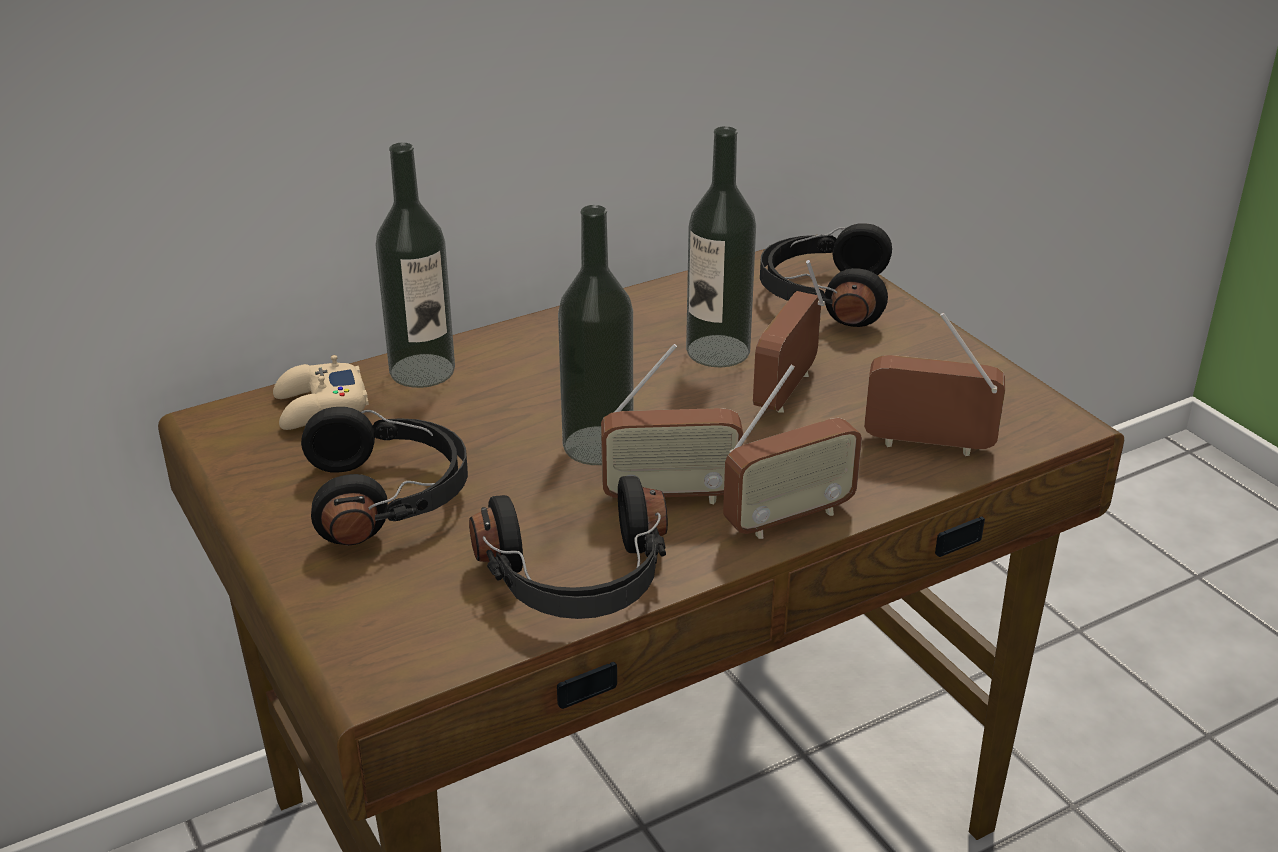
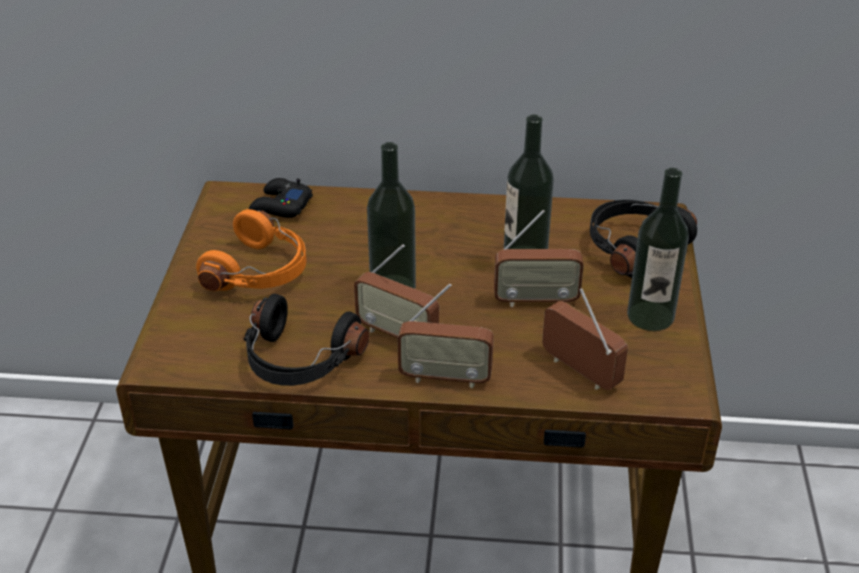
camera: 35 degrees right, 5 degrees up
(320, 407) = (280, 206): beige game controller -> black game controller
(389, 497) = (260, 272): black headphones -> orange headphones
(422, 370) = (351, 205): bottle -> bottle (650, 316)
(786, 391) = (535, 300): radio -> radio turned 150 degrees counterclockwise

